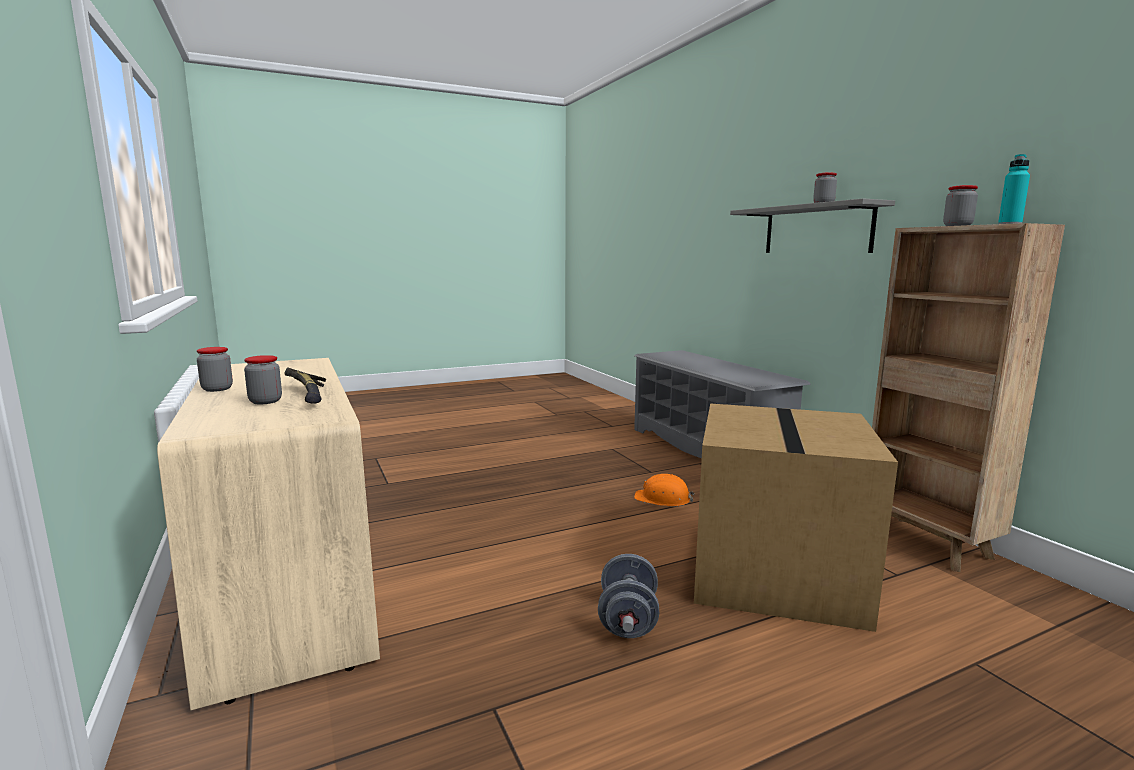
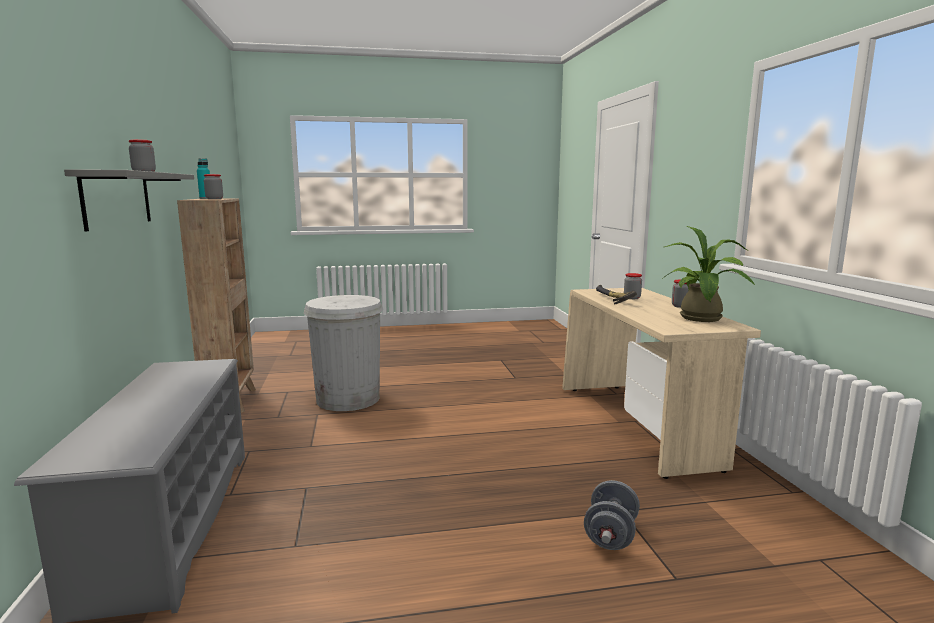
camera: 165 degrees left, 0 degrees up
(243, 372) = (702, 319): none -> potted plant
(628, 620) = (447, 391): grey dumbbell -> grey dumbbell (610, 535)
(663, 499) = (342, 451): orange hard hat -> none
(773, 572) = (348, 399): cardboard box -> white trash can

